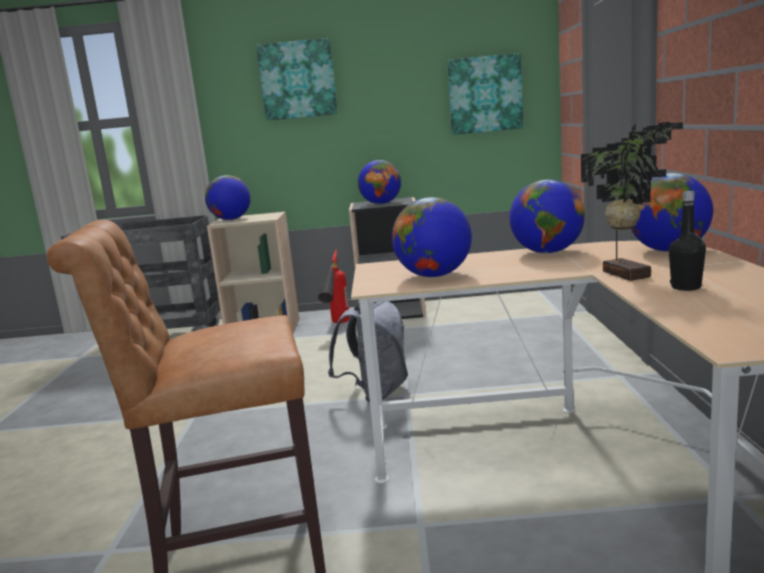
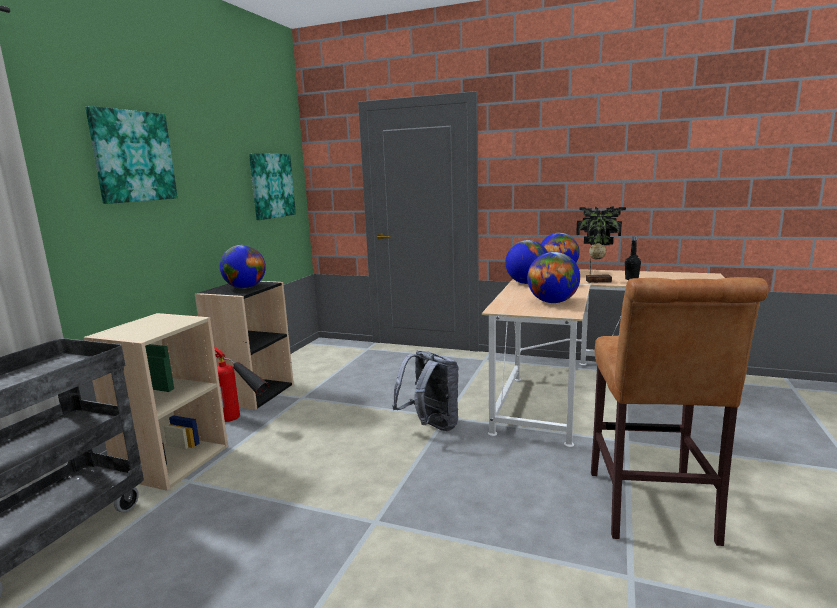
camera: 70 degrees left, 0 degrees up
(231, 219) = (131, 332): globe -> none

